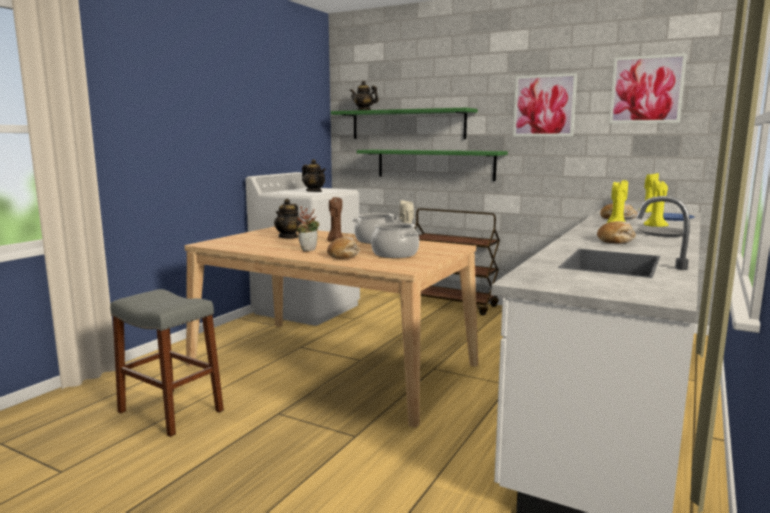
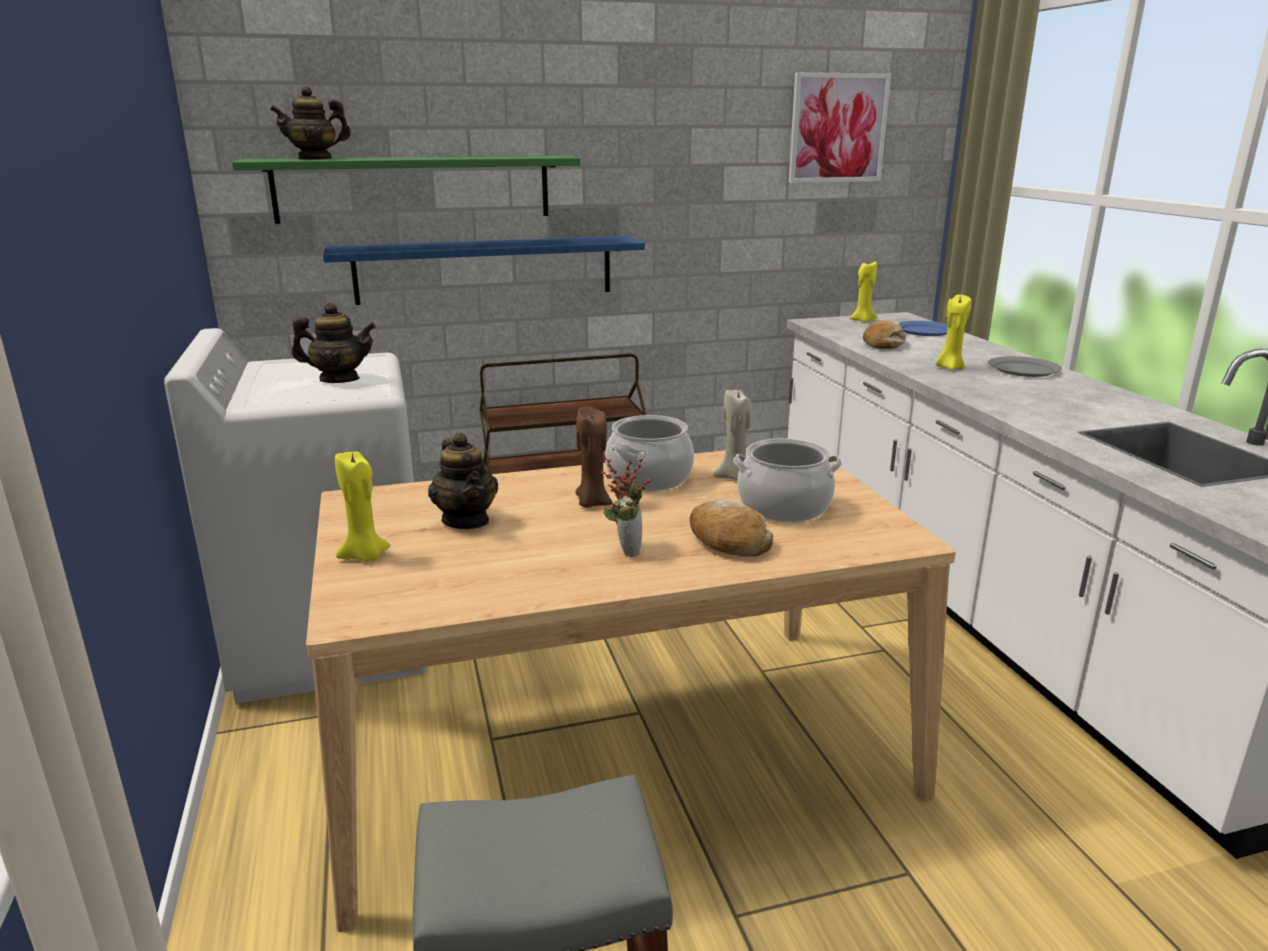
camera: 45 degrees left, 10 degrees up
(434, 164) = (485, 269): green shelf -> blue shelf
(544, 105) = (688, 151): picture -> none
(616, 240) = (1043, 399): bread -> none
(656, 227) = (973, 355): yellow candle -> yellow candle (365, 557)

